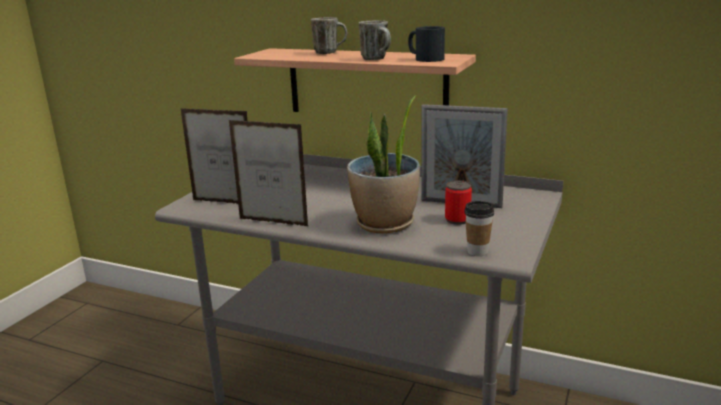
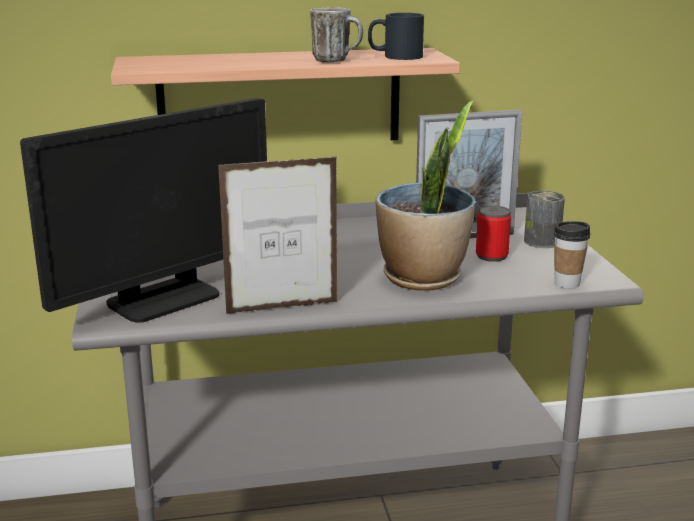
camera: 35 degrees left, 0 degrees up
(224, 202) = (163, 299): picture frame -> monitor
(330, 52) = (239, 57): mug -> none
(514, 218) = (542, 241): none -> can

